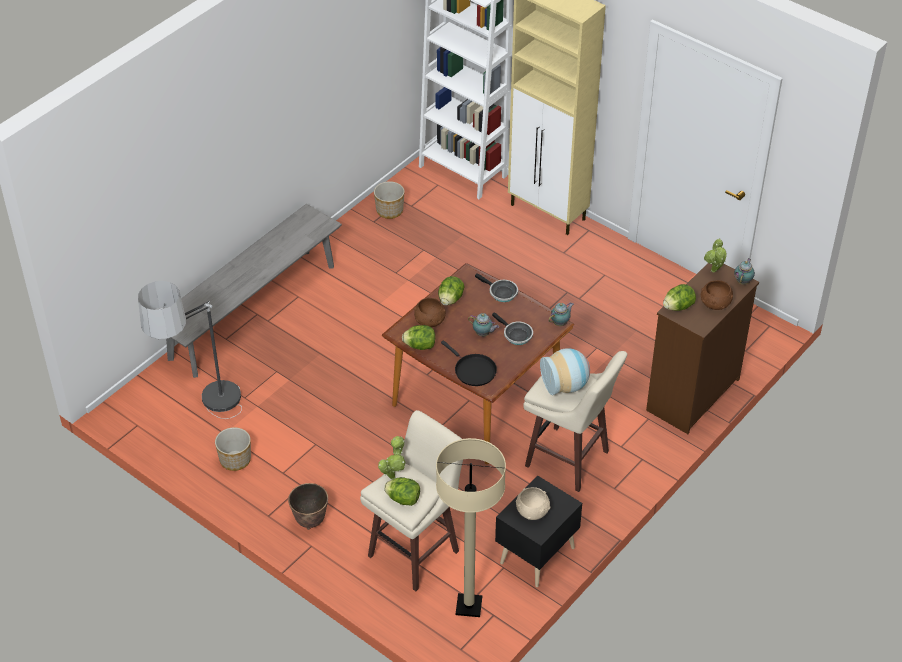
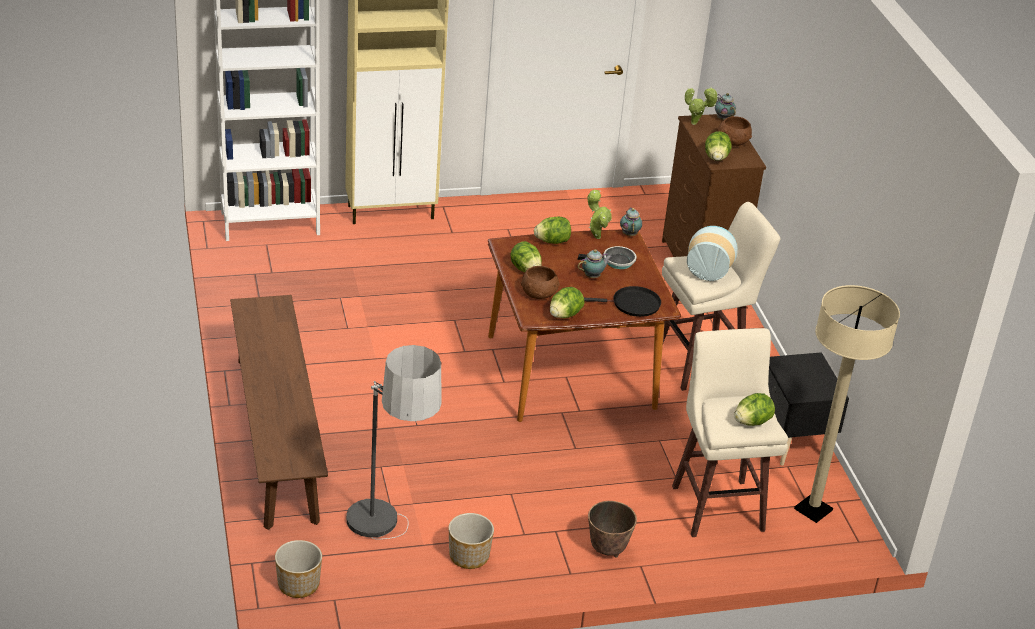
camera: 55 degrees left, 10 degrees down
(253, 311) = (276, 437): grey bench -> brown bench
(389, 211) = (259, 287): planter -> planter (298, 585)
(393, 475) = (715, 412): potted plant -> potted plant (596, 236)
(501, 293) = (552, 241): frying pan -> lettuce
(532, 511) = (804, 381): beige bowl -> none

